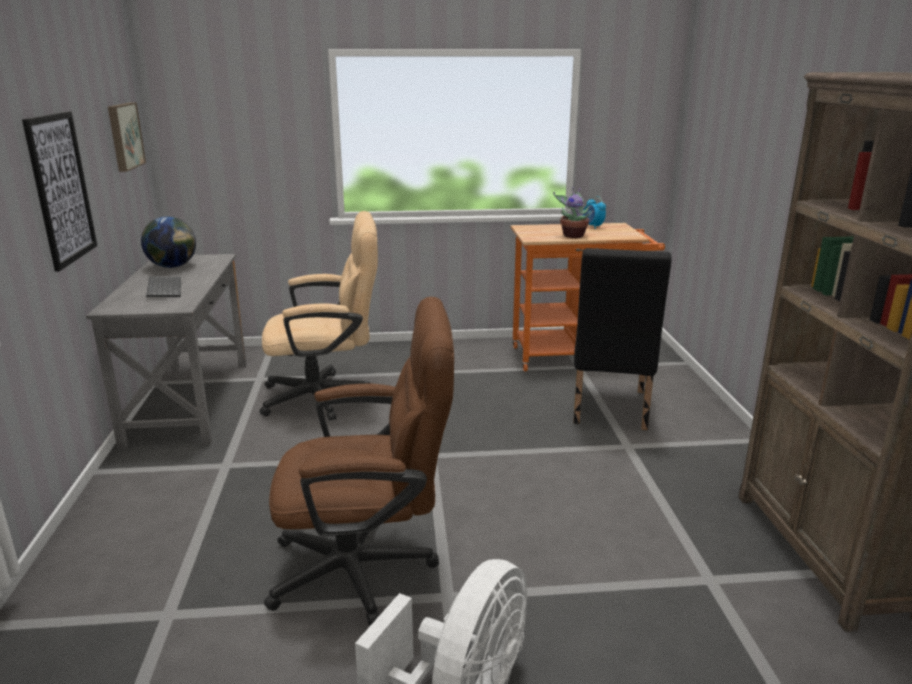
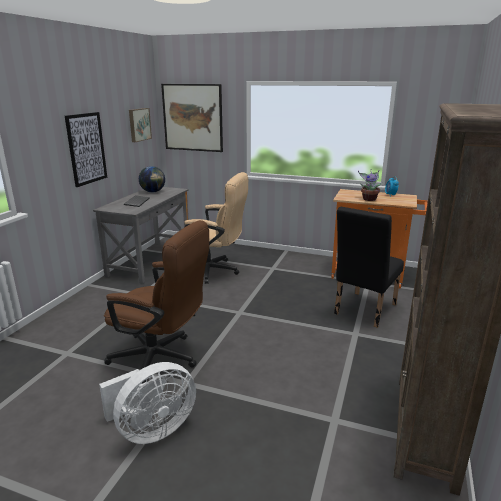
camera: 25 degrees right, 0 degrees up
(222, 119) = (193, 117): none -> picture

